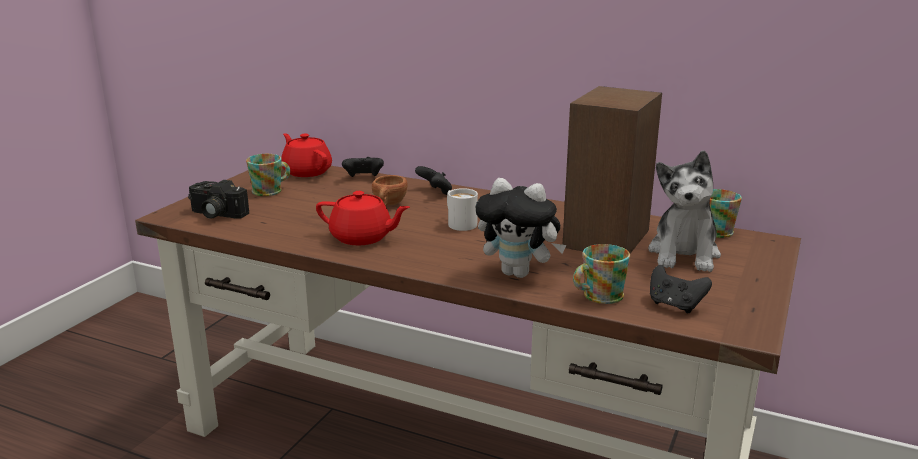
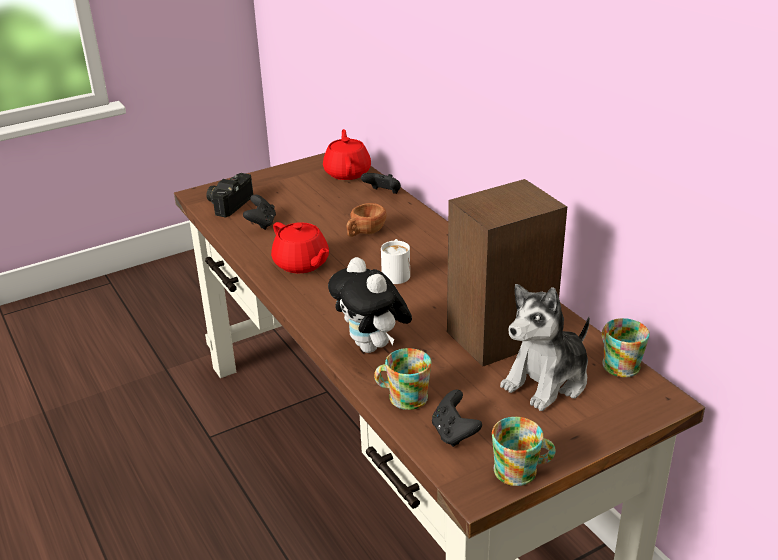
camera: 35 degrees right, 10 degrees up
(216, 214) = (229, 203): camera -> camera turned 60 degrees clockwise
(271, 190) = (296, 188): mug -> mug (521, 471)
(435, 192) = (422, 229): black game controller -> black game controller (261, 223)

